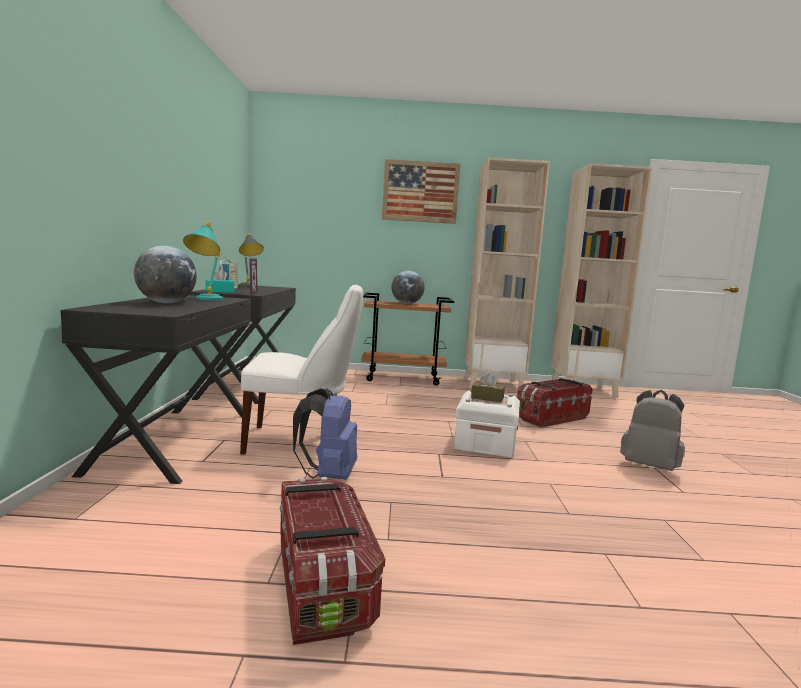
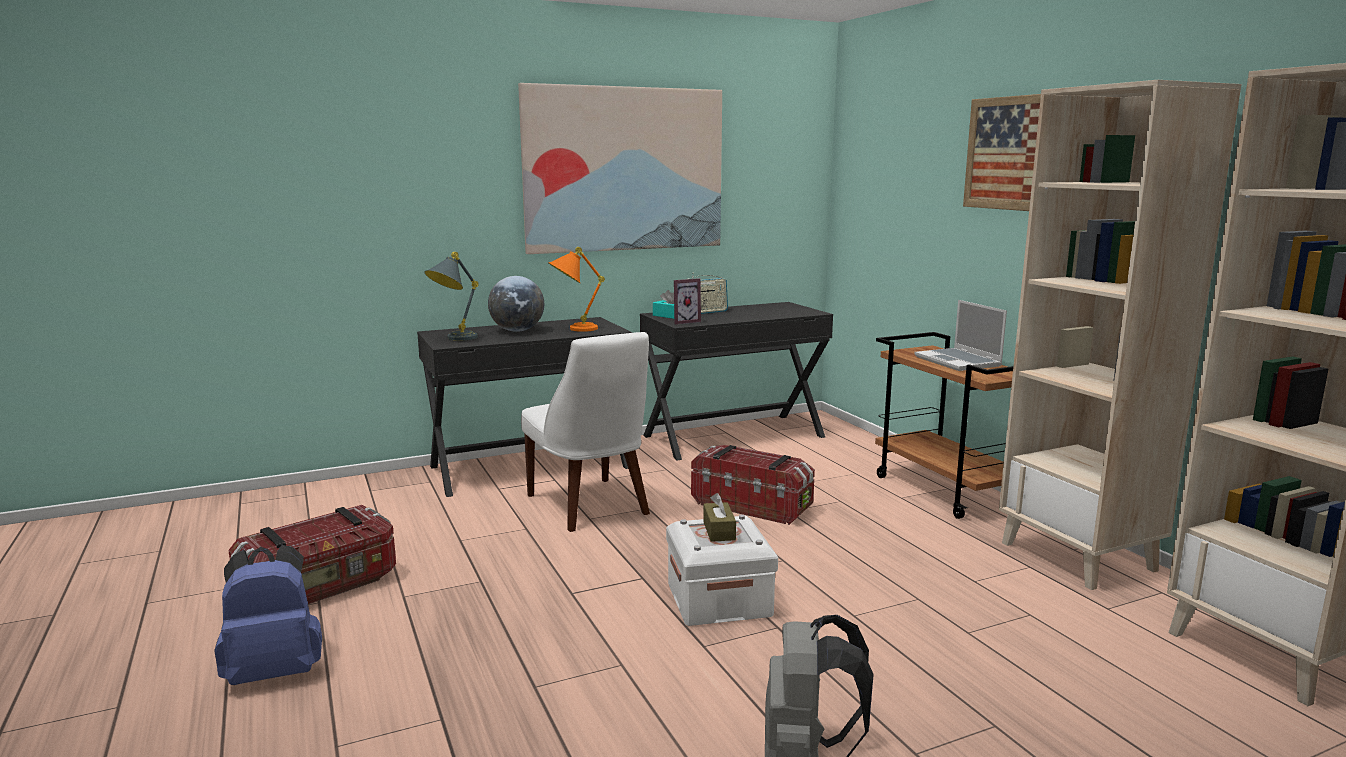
camera: 65 degrees right, 5 degrees up
(180, 161) = (624, 169): none -> picture
(204, 300) = (573, 329): turquoise table lamp -> orange table lamp
(249, 286) = (770, 307): grey table lamp -> grey table lamp (453, 339)
(328, 475) = (516, 540): blue backpack -> blue backpack (276, 671)
(407, 303) = (959, 361): globe -> laptop
(550, 418) = (947, 635): storage box -> storage box (752, 506)

